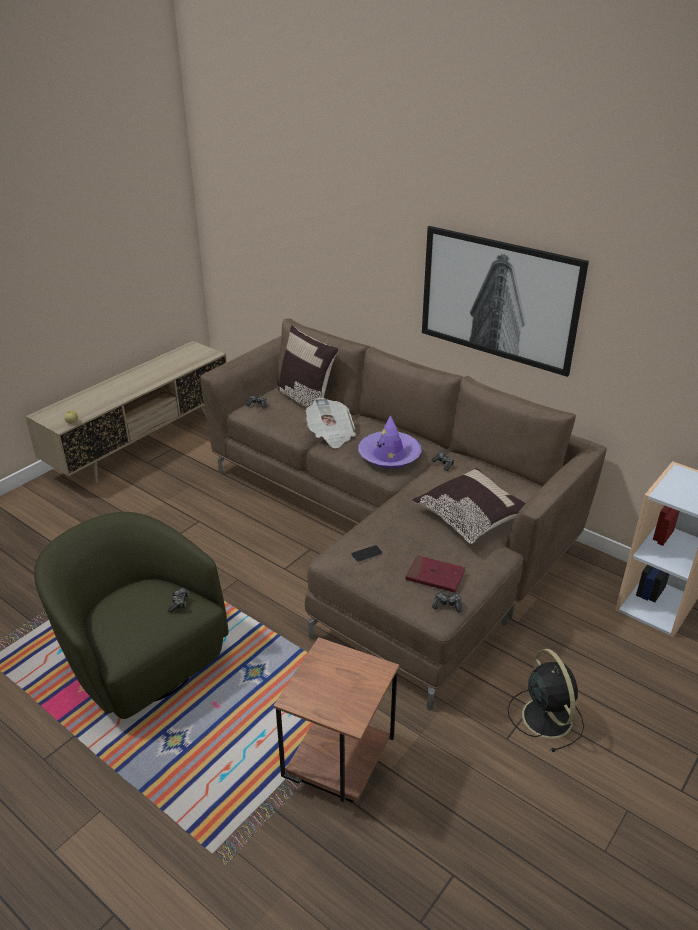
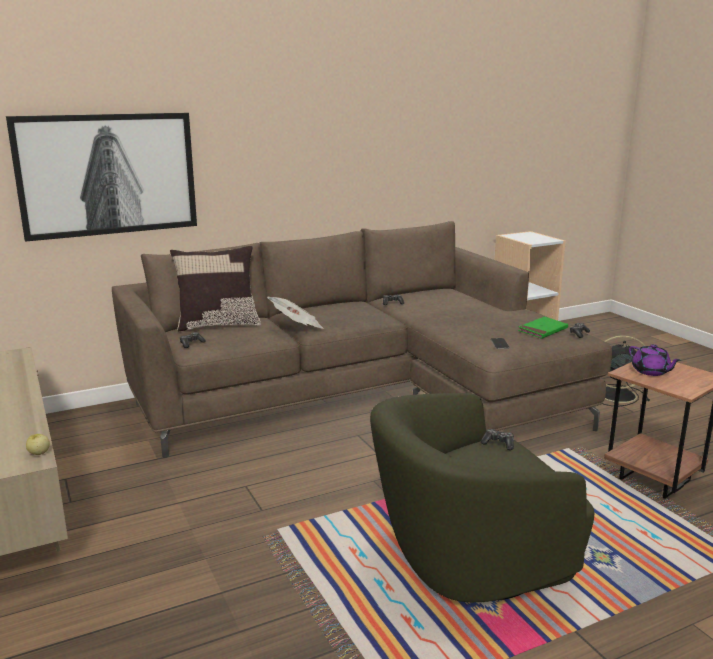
camera: 65 degrees left, 15 degrees down
(338, 669) = (651, 372): none -> purple teapot
(389, 455) = (359, 315): purple hat -> none
(435, 576) = (543, 330): red book -> green book
(472, 517) = (475, 308): pillow -> none
(499, 298) = (356, 157): picture -> picture (108, 174)

